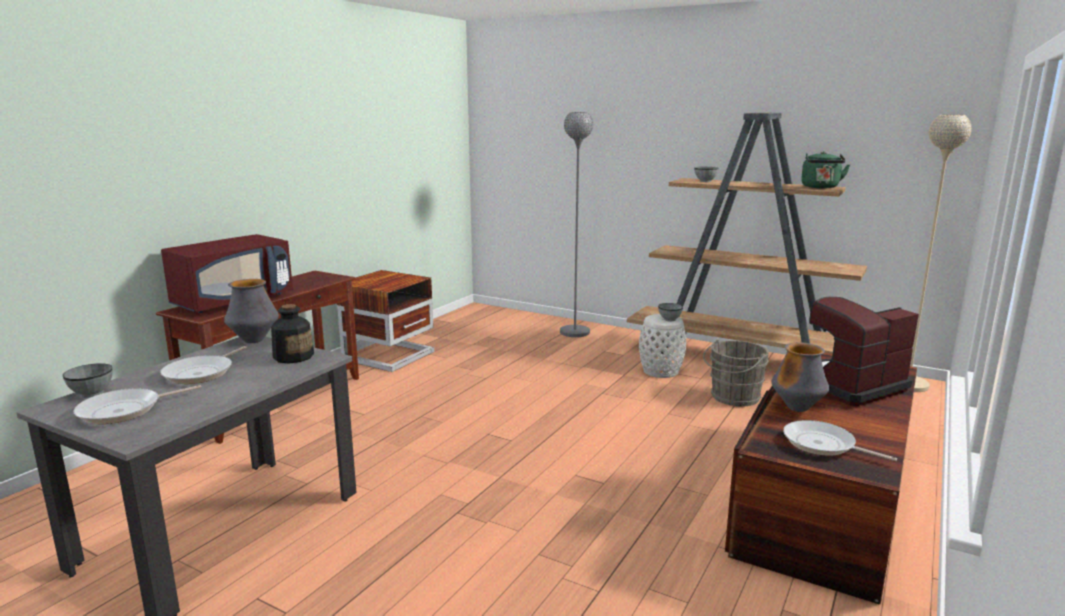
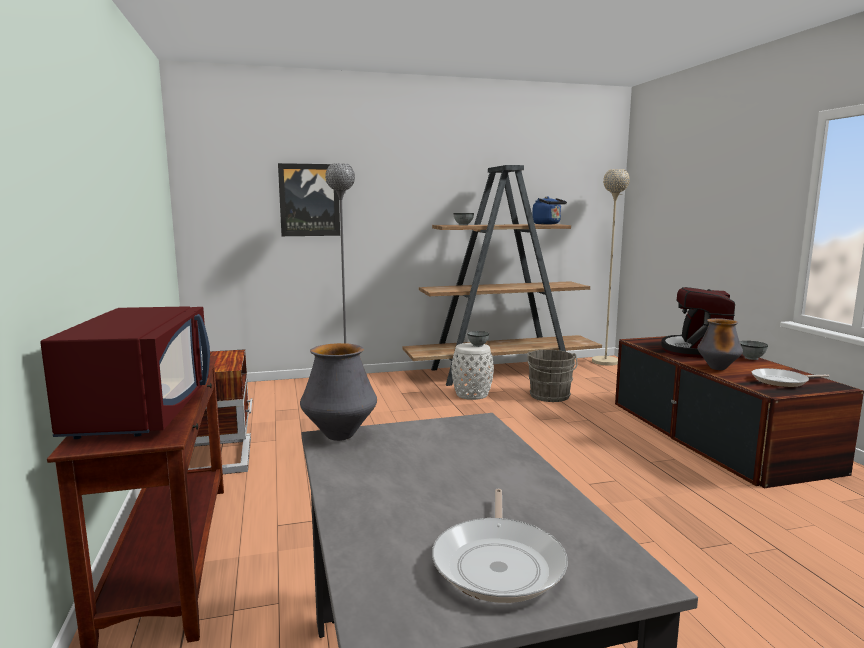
camera: 45 degrees left, 5 degrees down
(92, 393) = (368, 575): grey bowl -> grey bowl (751, 358)
(202, 373) = (415, 485): frying pan -> none
(293, 356) = (446, 432): bottle -> none
(572, 145) = (309, 200): none -> picture
(820, 187) = (548, 224): green kettle -> blue kettle

